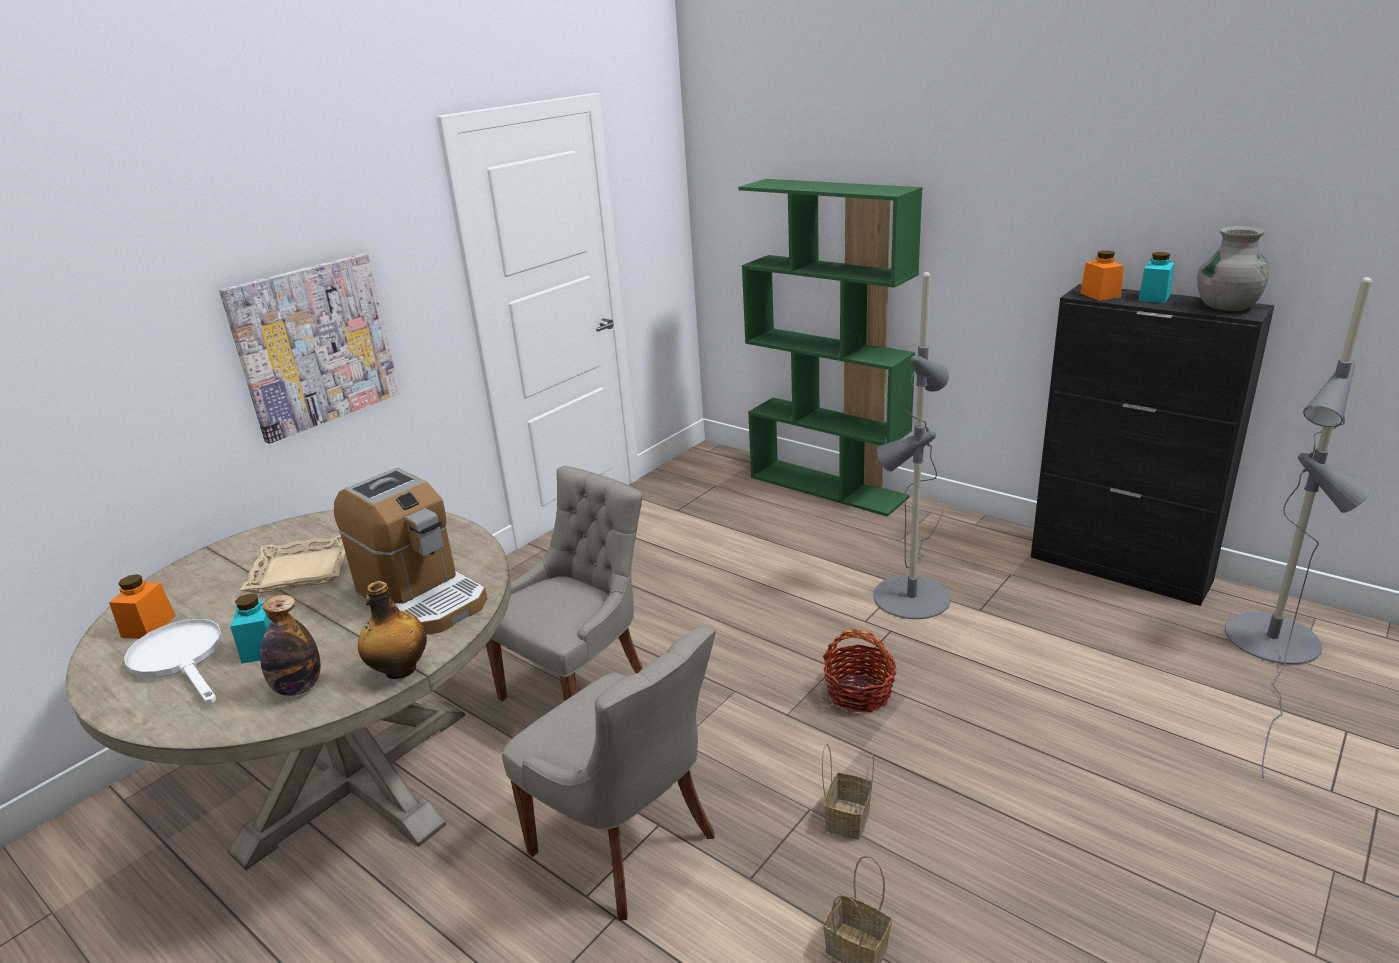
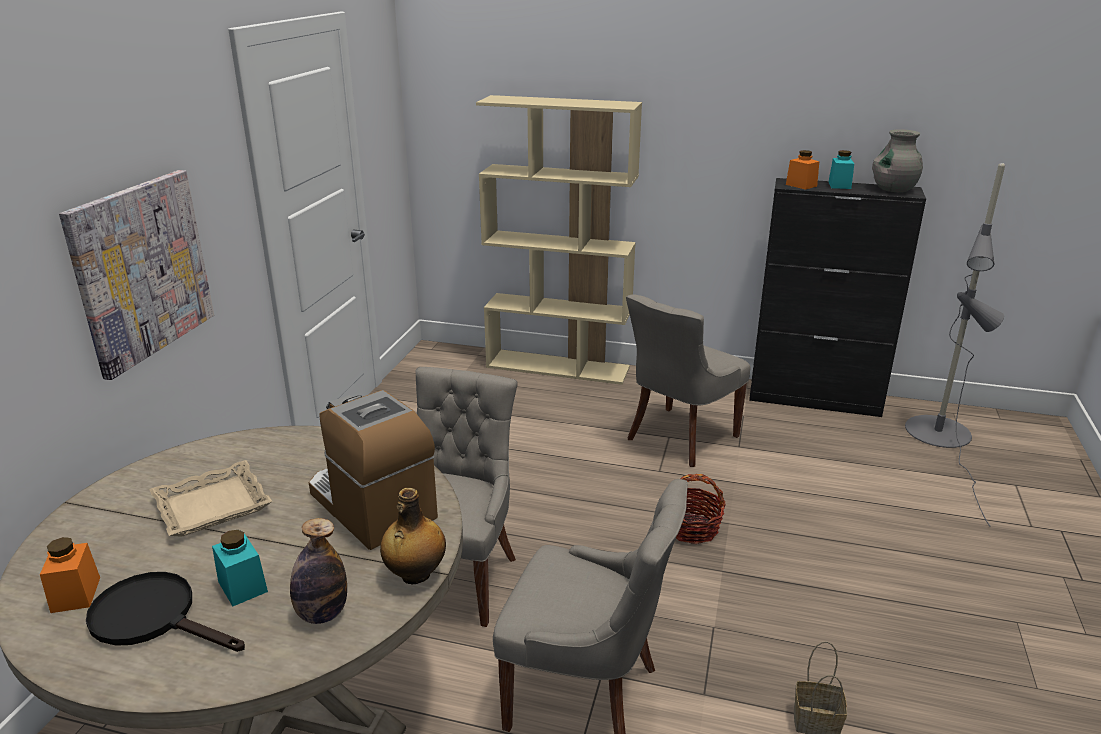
camera: 25 degrees left, 0 degrees up
(182, 659) = (154, 618): white frying pan -> black frying pan
(422, 596) = (372, 505): coffee machine -> coffee machine turned 150 degrees counterclockwise
(828, 487) = (558, 367): green bookcase -> beige bookcase
(847, 817) = (745, 626): basket -> none
(913, 588) = (679, 438): grey floor lamp -> grey chair

